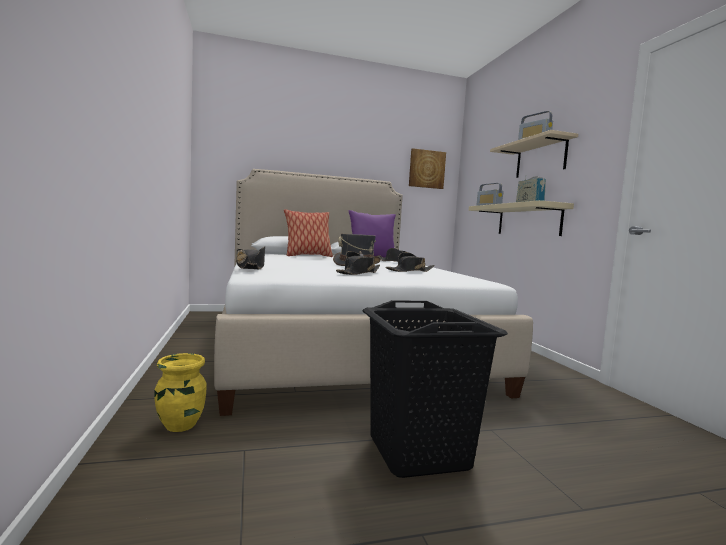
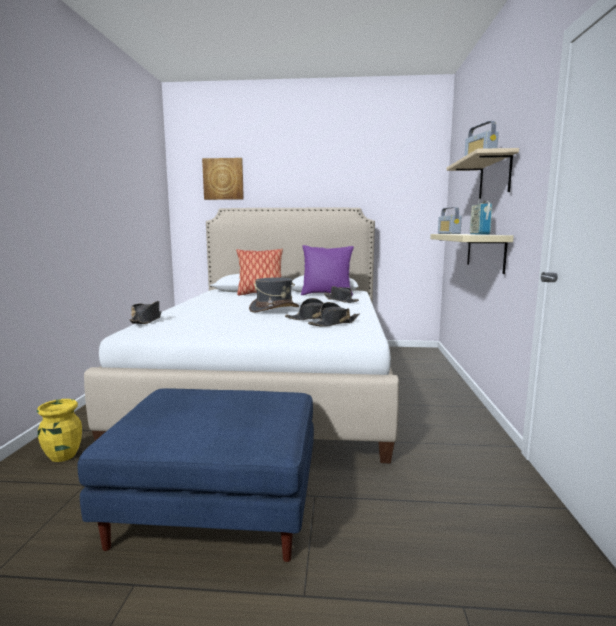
camera: 20 degrees right, 5 degrees up
(358, 273) = (239, 325): black hat -> black hat (334, 323)
(419, 451) = (219, 508): black laundry basket -> blue ottoman
(426, 169) = (406, 188): picture -> picture (223, 179)

